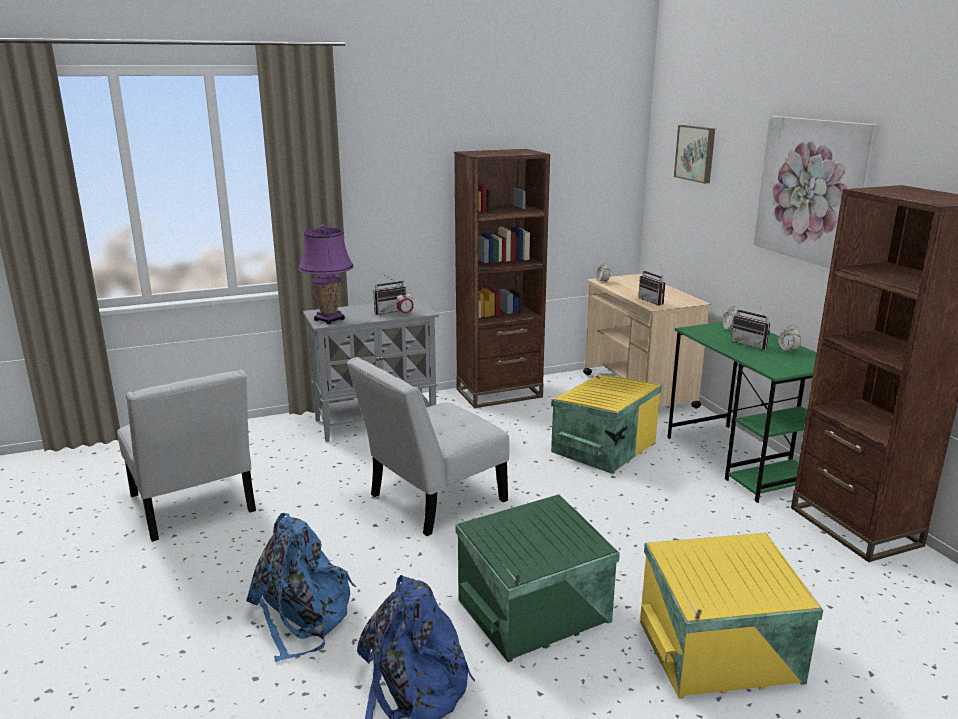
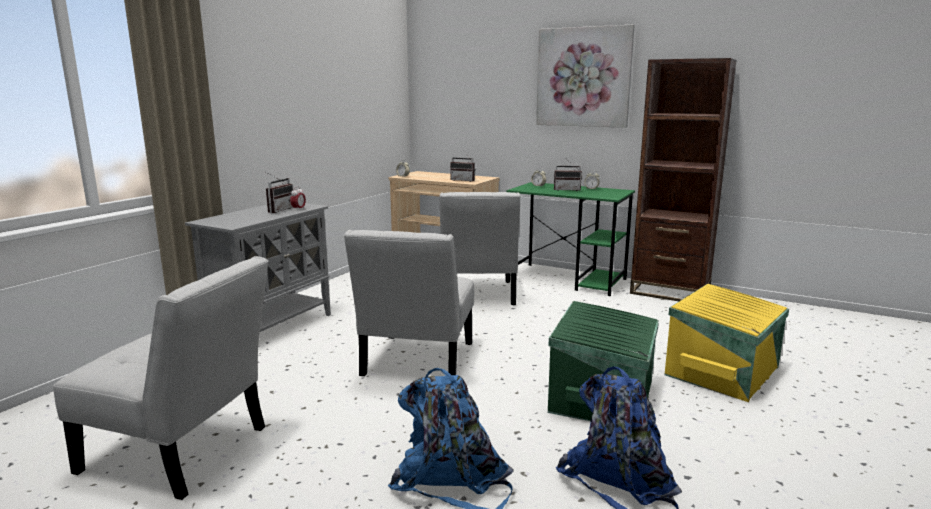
camera: 40 degrees left, 5 degrees down
(329, 319) = (232, 222): purple table lamp -> none
(499, 393) = (348, 284): brown bookcase -> none
(602, 447) = (477, 295): yellow storage box -> white chair
(696, 153) = (464, 67): picture -> none

